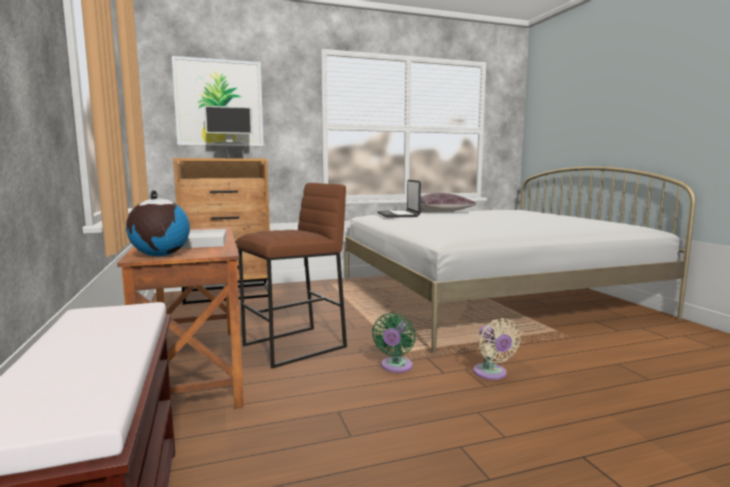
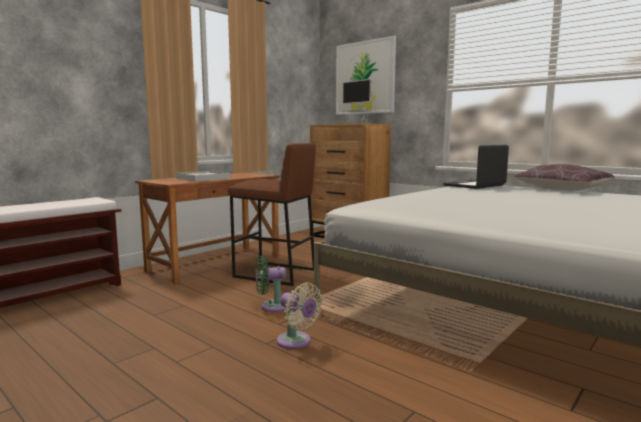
camera: 60 degrees right, 0 degrees up
(160, 255) = (156, 180): globe -> none
(491, 374) = (296, 342): beige fan -> beige fan turned 90 degrees counterclockwise

